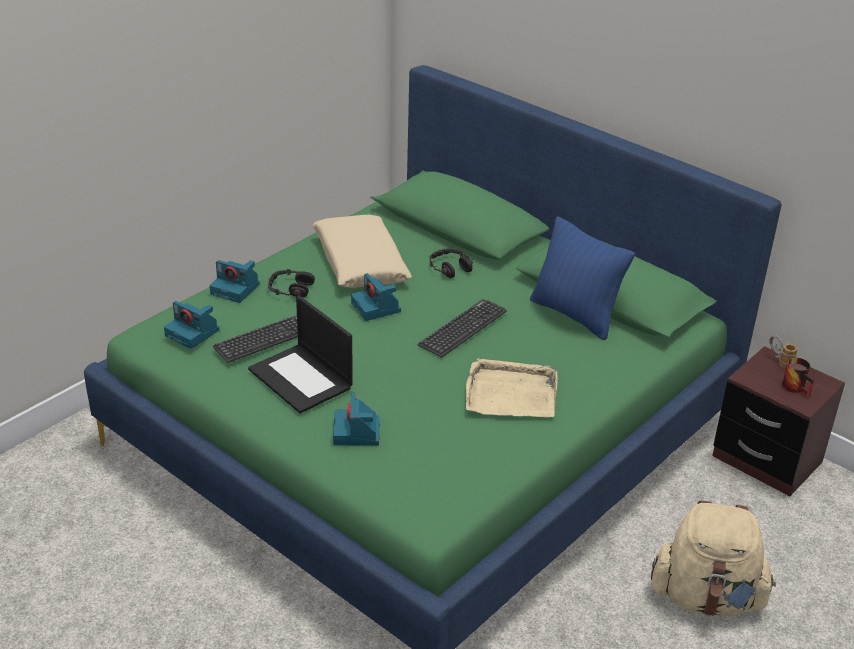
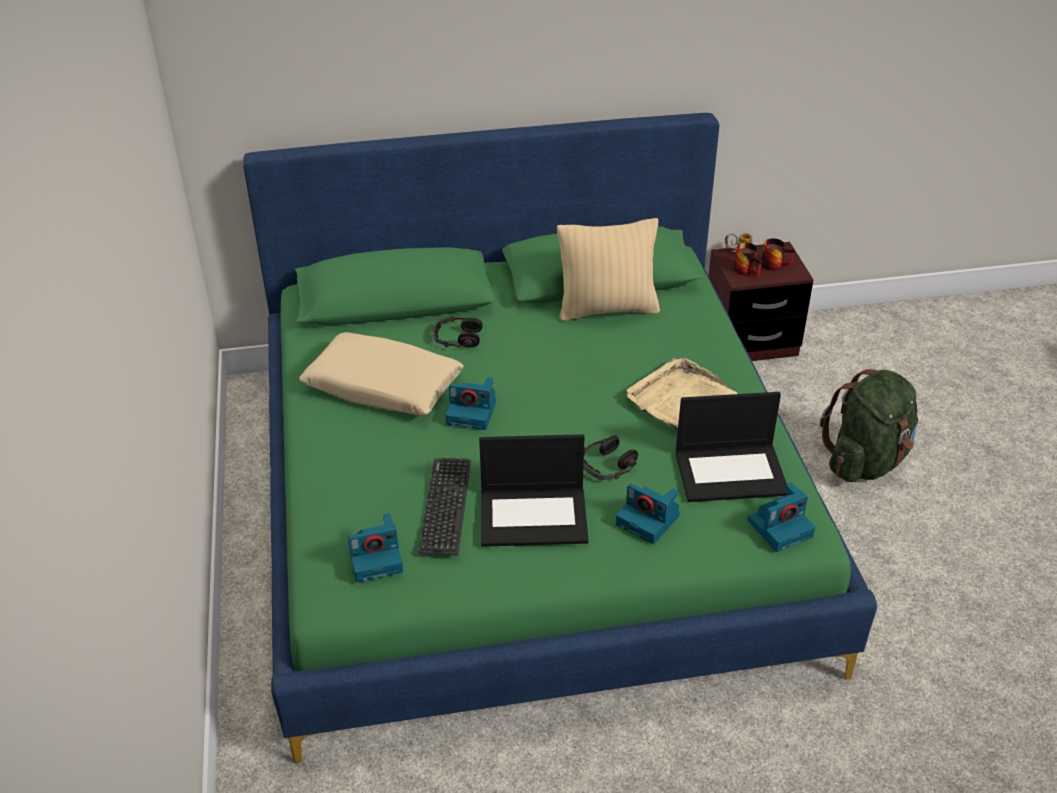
camera: 50 degrees left, 5 degrees up
(236, 289) = (327, 491): camera -> camera (780, 527)
(290, 289) = (373, 453): headphones -> headphones (607, 465)
(456, 451) = (731, 472): none -> laptop
(462, 328) = (562, 378): keyboard -> none
(575, 315) = (607, 309): blue pillow -> beige pillow
(706, 598) = (866, 461): beige backpack -> green backpack
(765, 376) = (748, 270): none -> mug

